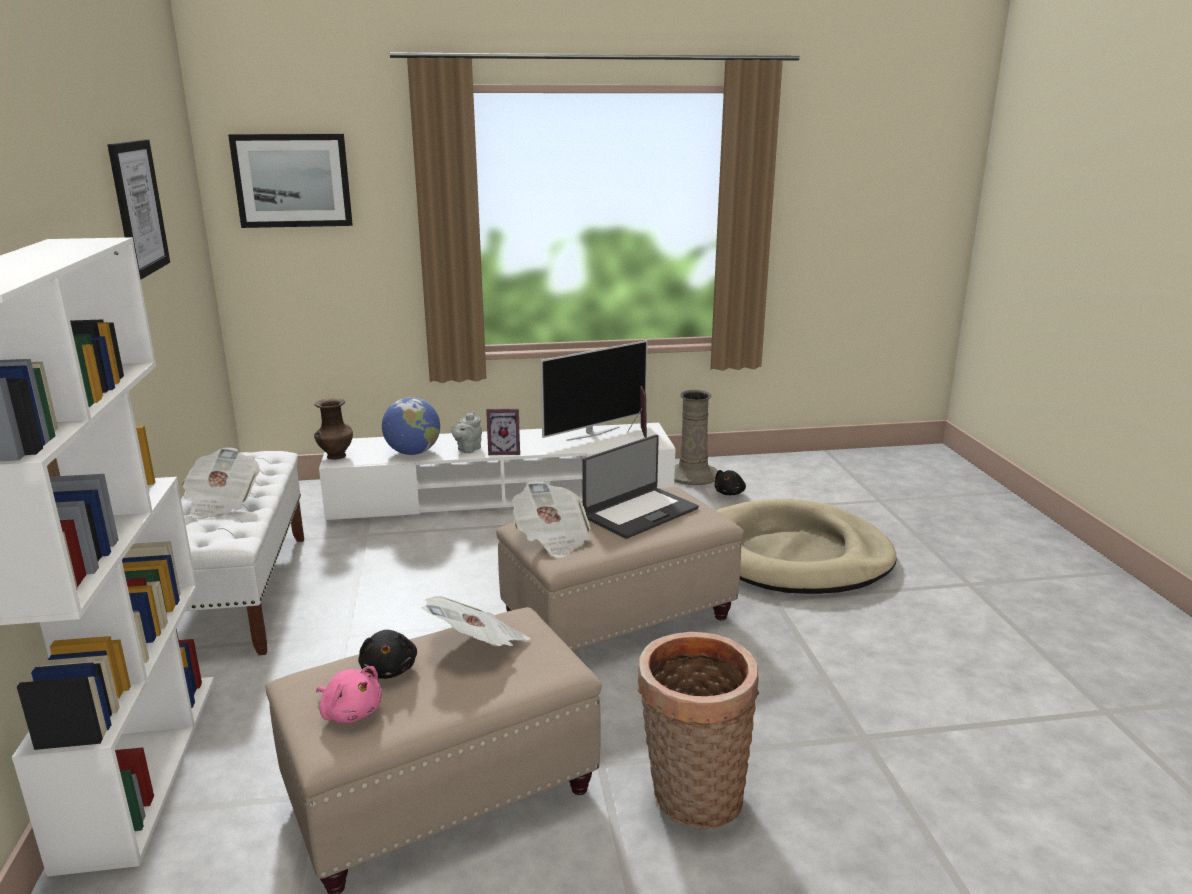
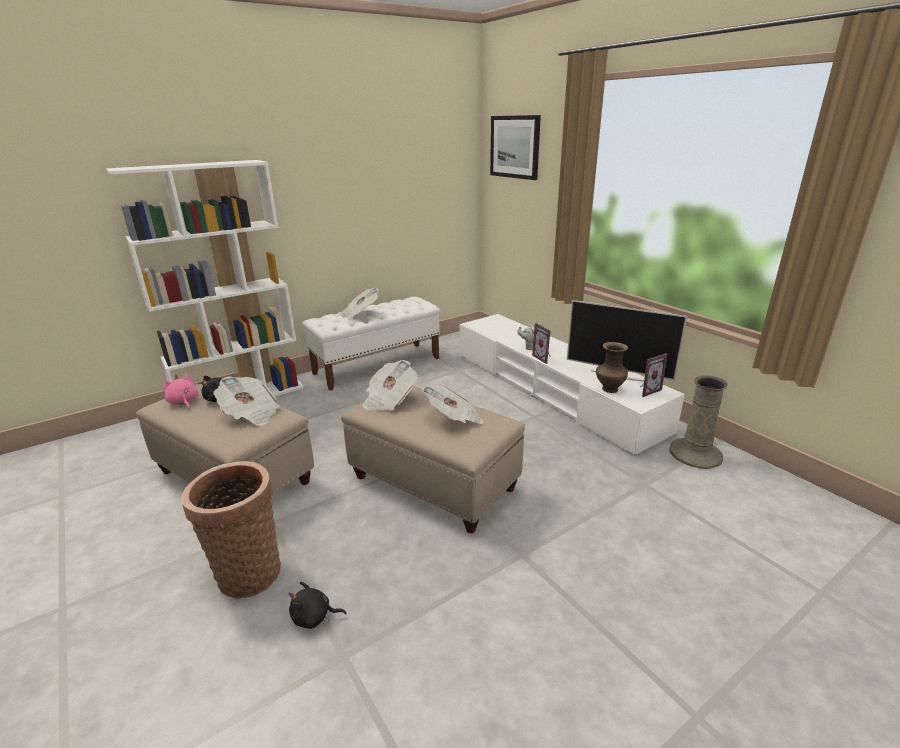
camera: 65 degrees right, 5 degrees up
(138, 208) = (377, 154): picture -> none
(335, 456) = (478, 322): brown vase -> brown vase (609, 389)
(350, 712) = (183, 402): pink plush toy -> pink plush toy turned 135 degrees clockwise
(413, 453) = (507, 336): globe -> none
(639, 513) = (454, 418): laptop -> newspaper
(730, 493) = (689, 482): black plush toy -> black plush toy (314, 617)
(794, 555) = (614, 549): beige dog bed -> none

